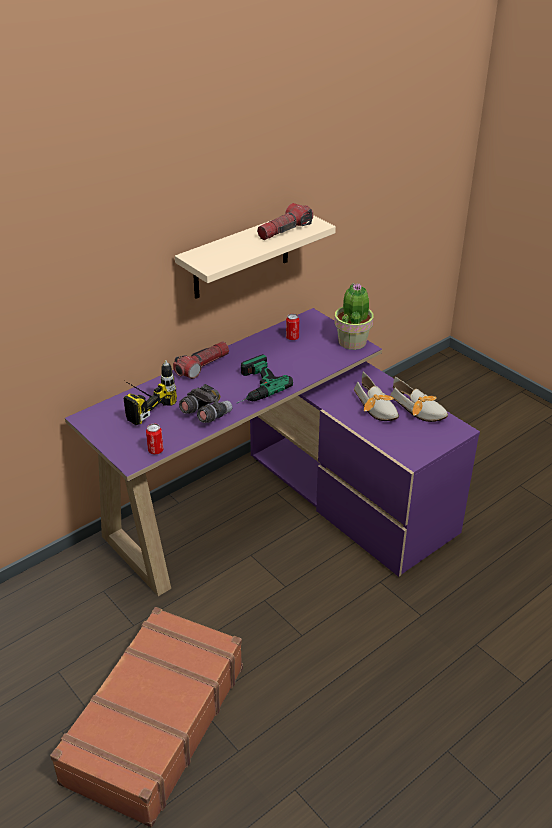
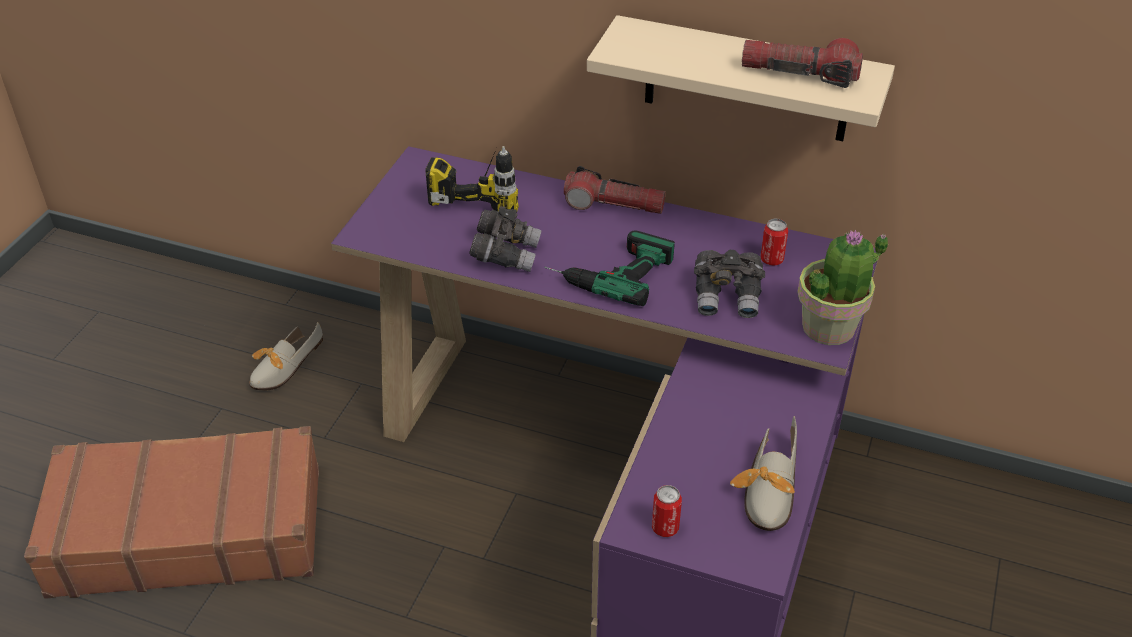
camera: 60 degrees right, 5 degrees up
(155, 450) = (397, 243): can -> can (665, 528)
(307, 360) = (727, 297): none -> grey binoculars
(377, 408) = (727, 437): shoe -> shoe (281, 369)

